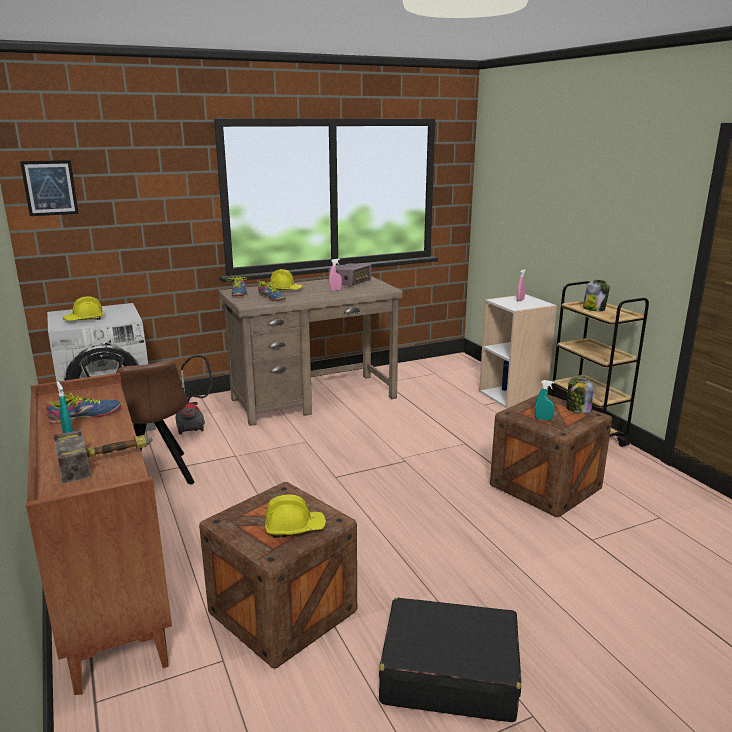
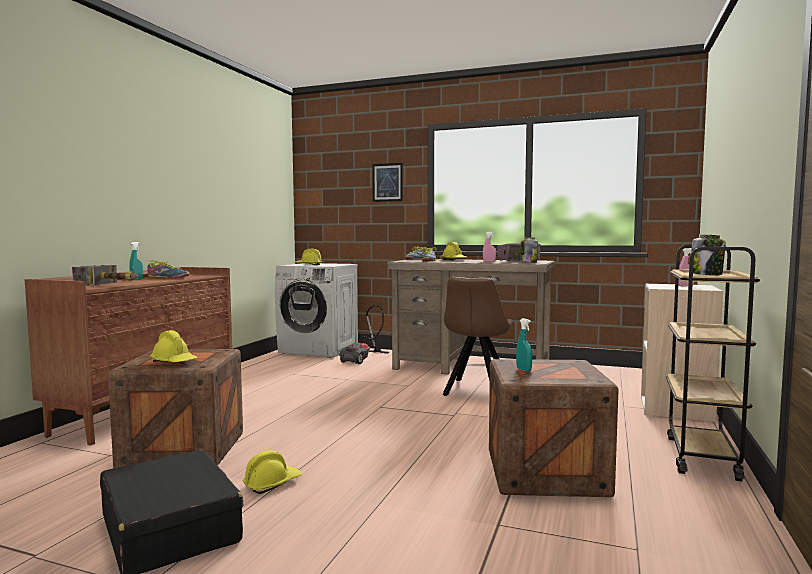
camera: 45 degrees right, 15 degrees down
(50, 188) = (317, 178): picture -> picture (387, 182)
(156, 475) = (286, 375): brown chair -> brown chair (477, 390)
(425, 594) = (272, 483): none -> yellow hard hat
(577, 410) = (586, 374): jar -> jar (528, 263)

